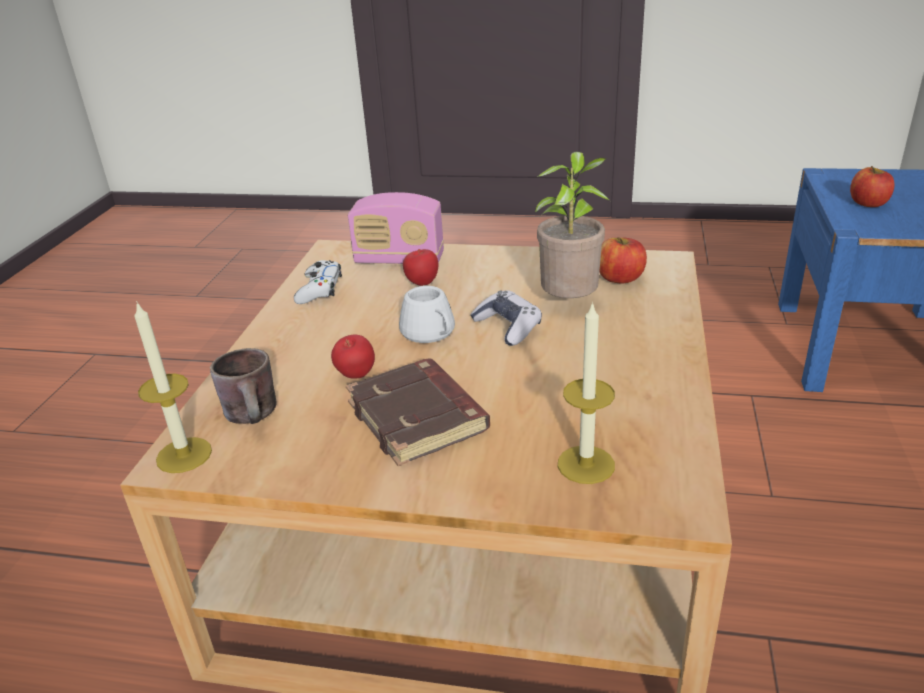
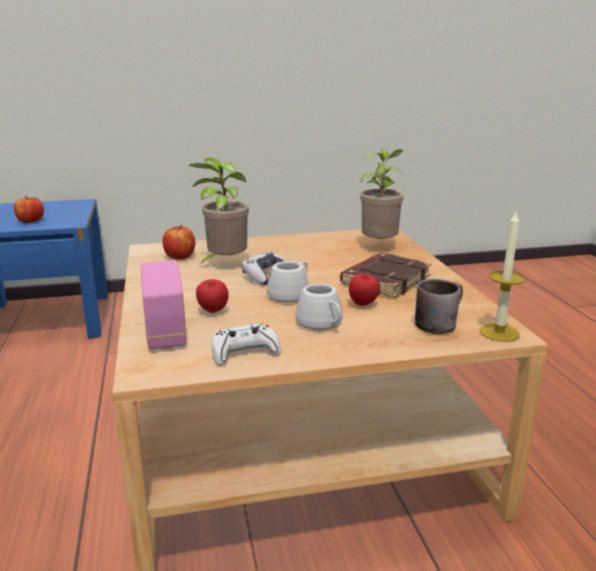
camera: 115 degrees left, 10 degrees down
(333, 337) = (322, 324): none -> white mug
(586, 464) = (379, 247): candle -> potted plant

